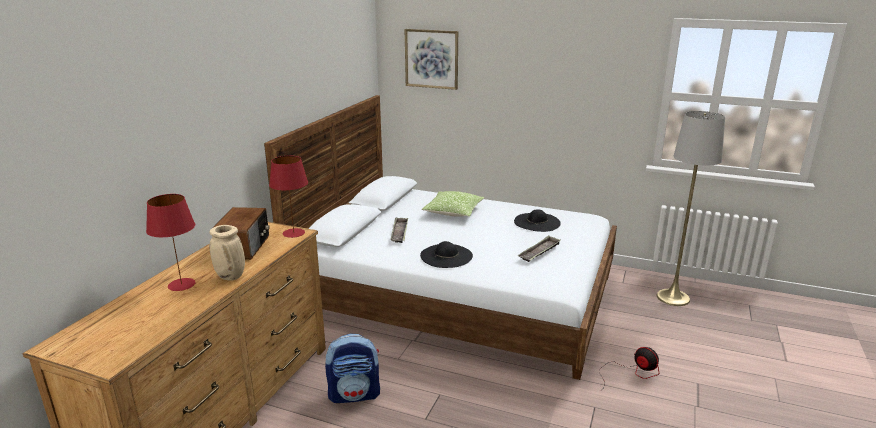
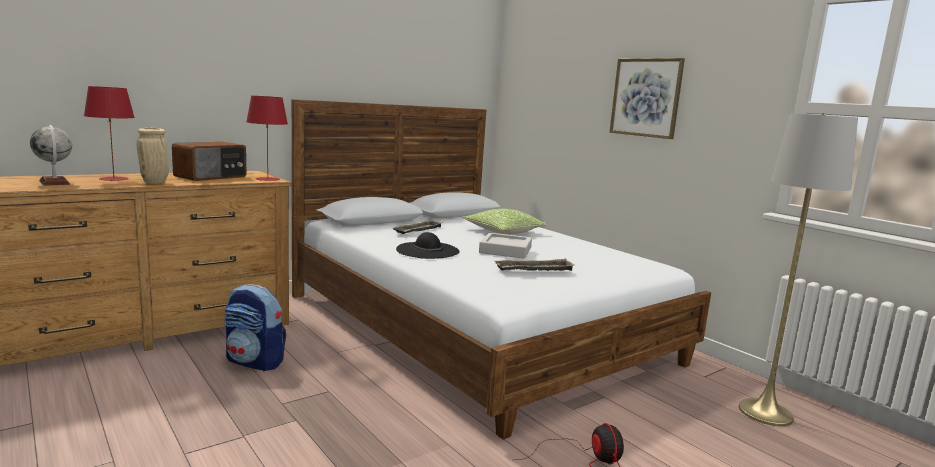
camera: 30 degrees right, 10 degrees down
(153, 312) = (54, 182): none -> globe
(431, 59) = (541, 71): picture -> picture (646, 97)
(491, 236) = (505, 250): none -> grey tray
(537, 222) = (583, 255): black hat -> none

